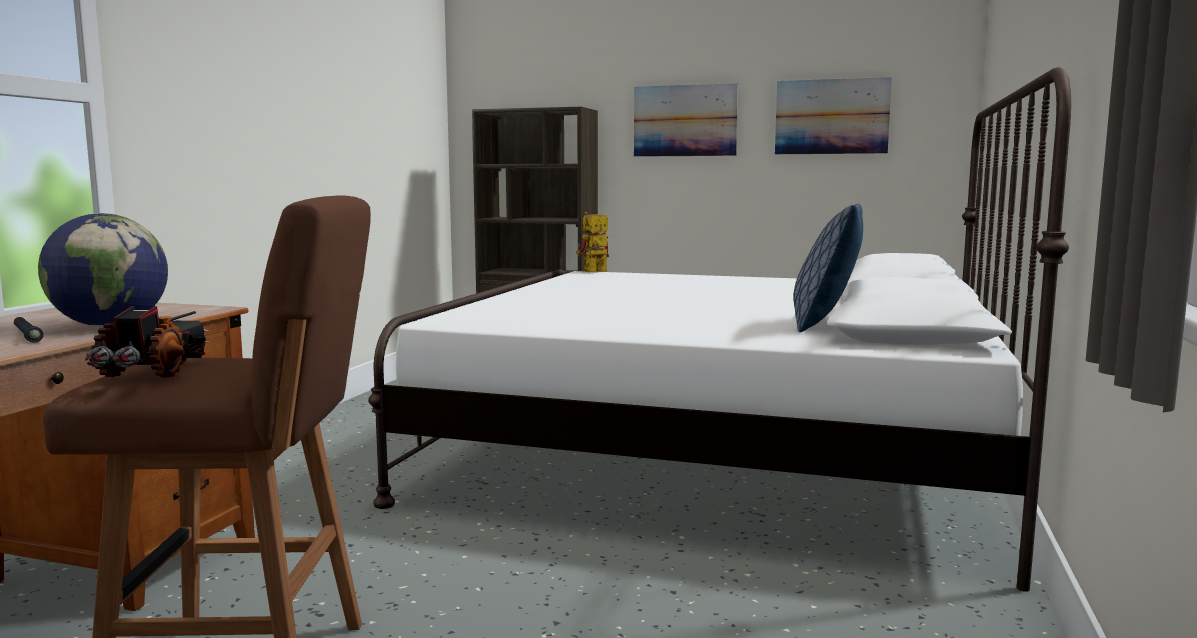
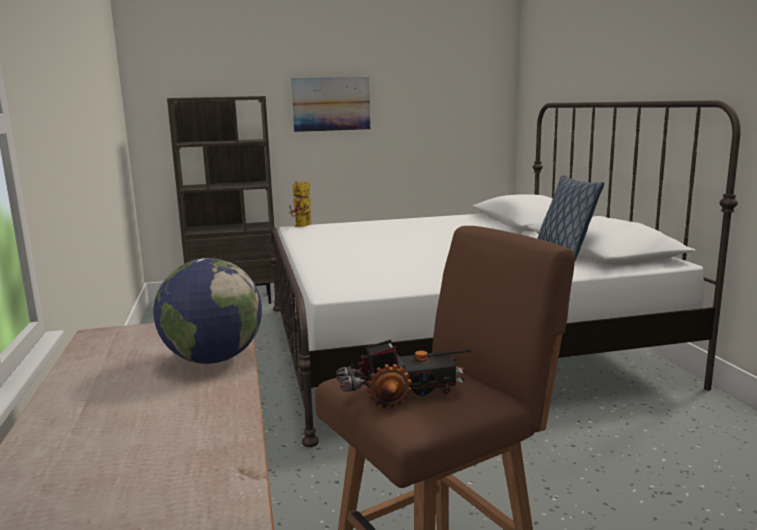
camera: 30 degrees left, 5 degrees up
(27, 335) = (180, 388): black flashlight -> none
(156, 371) = (403, 394): toy truck -> toy truck turned 105 degrees clockwise
(831, 116) = (432, 101): picture -> none

